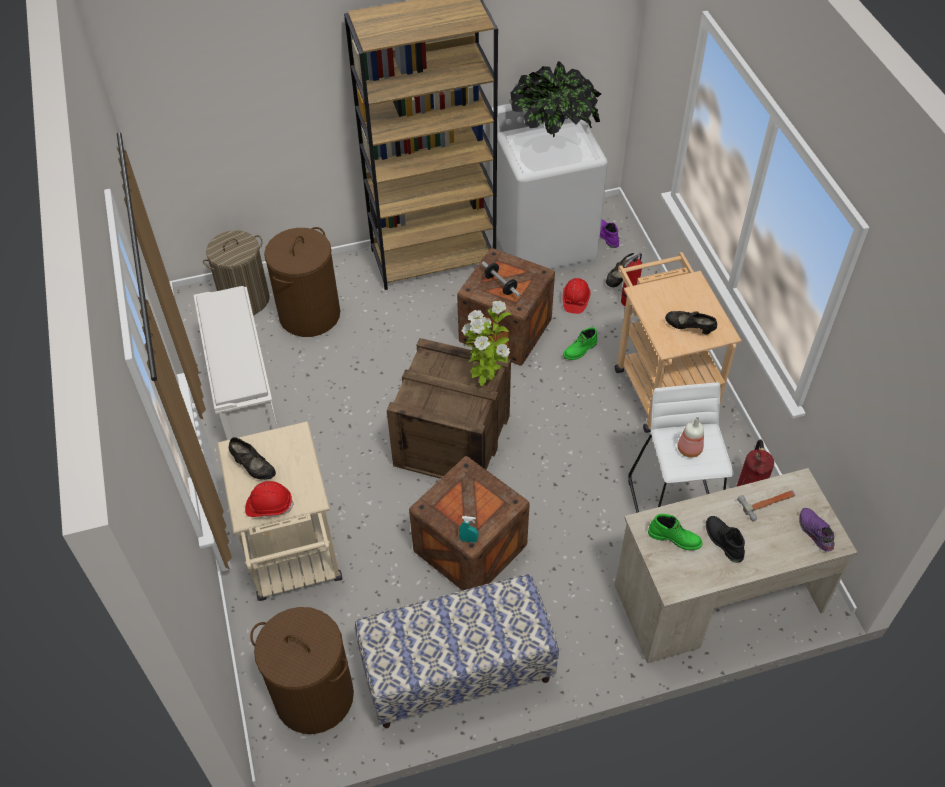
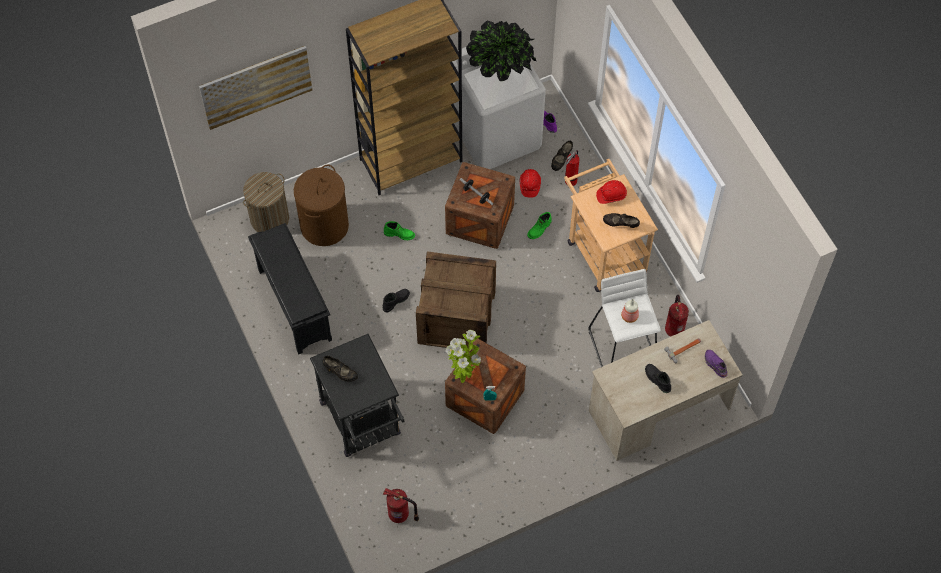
camera: 10 degrees left, 10 degrees up
(221, 85) = (256, 87): none -> picture
(245, 398) = (293, 304): white shoe rack -> black shoe rack
(269, 506) = (358, 398): red hard hat -> red hard hat (611, 195)
(294, 560) = (363, 424): beige cart -> black cart
(313, 696) = (400, 515): brown laundry basket -> fire extinguisher
(377, 410) = (395, 301): none -> black boot
(457, 671) = (492, 485): bench -> none
(486, 379) = (481, 278): potted plant -> potted plant (464, 374)
(675, 538) = (626, 382): green boot -> green boot (399, 234)

